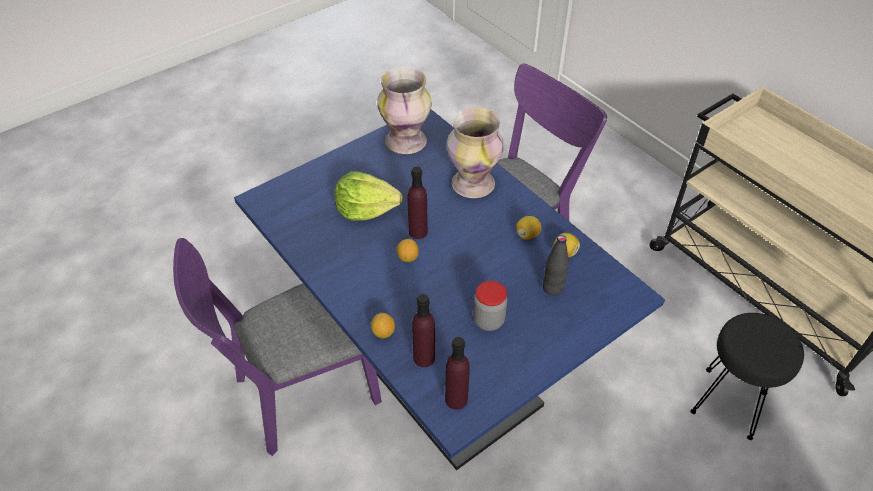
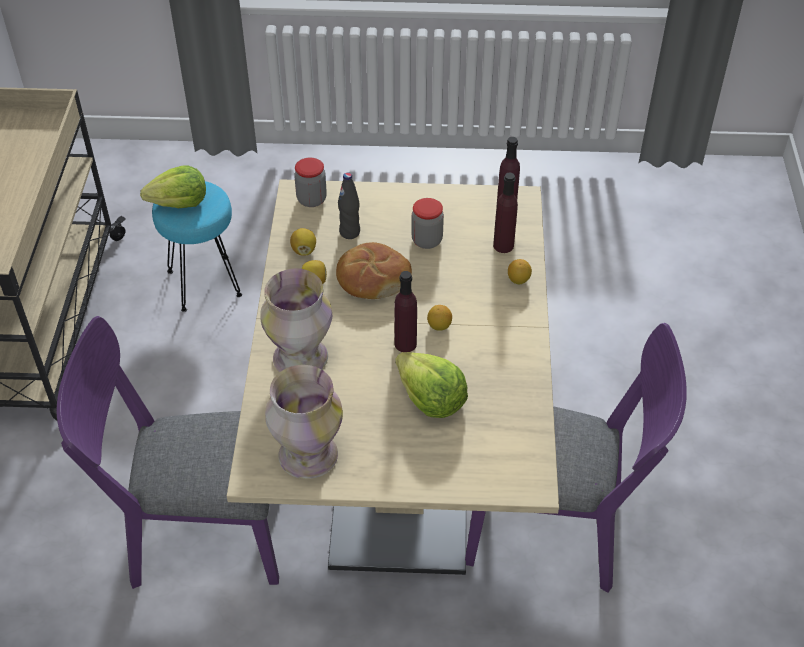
camera: 140 degrees left, 0 degrees up
(436, 365) = (402, 467): blue dining table -> beige dining table
(491, 262) = (372, 279): none -> bread
(616, 297) = (311, 199): none -> jar
(729, 403) = (204, 282): black stool -> turquoise stool
(769, 335) = (179, 203): none -> lettuce

